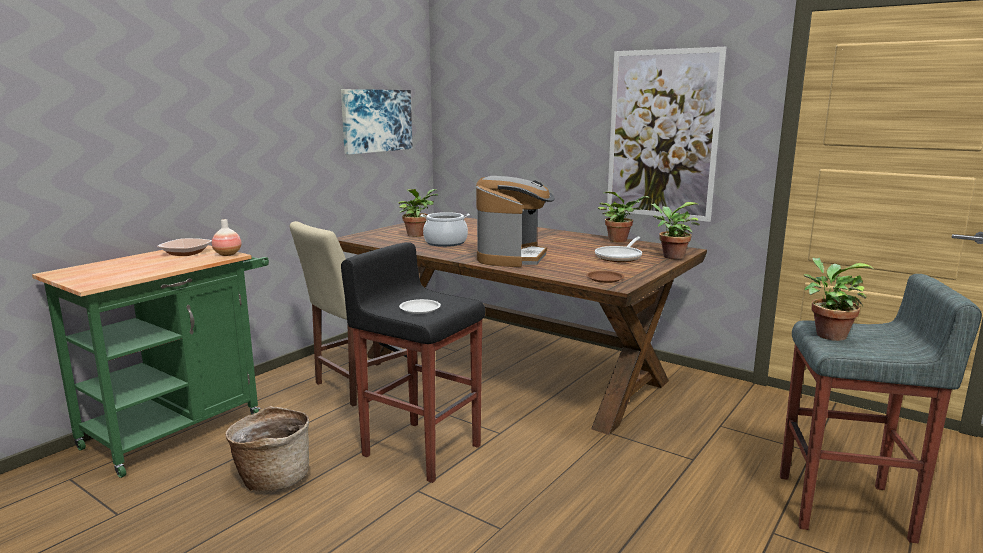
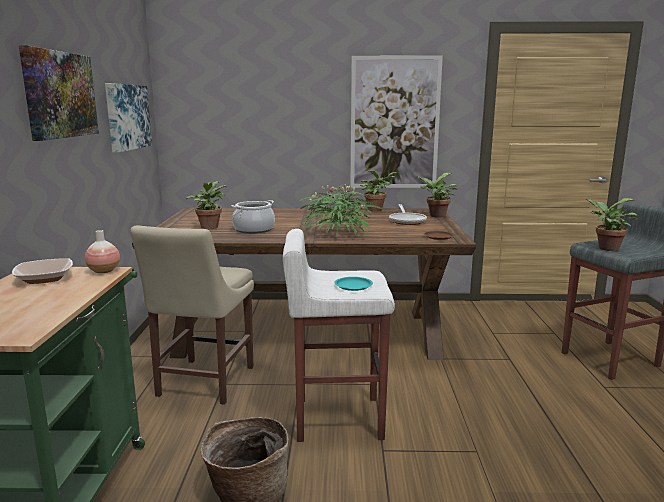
camera: 35 degrees left, 0 degrees up
(270, 102) = (60, 95): none -> picture
(420, 309) = (353, 286): white plate -> turquoise plate
(421, 449) = (337, 418): black stool -> white stool
(512, 257) = (338, 233): coffee machine -> potted plant

